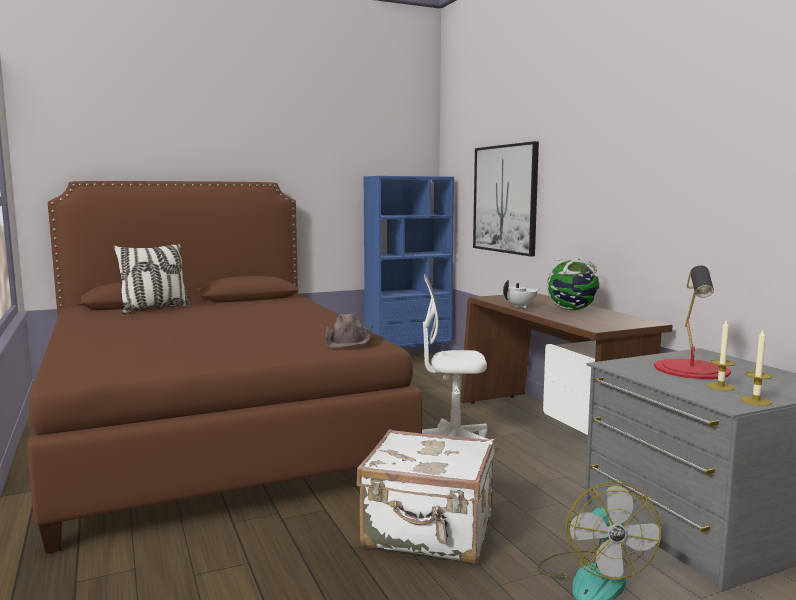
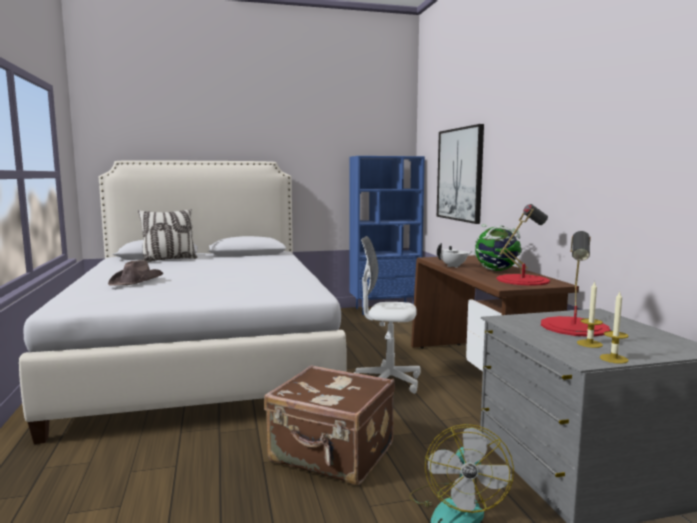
camera: 10 degrees right, 0 degrees up
(211, 429) = (202, 357): brown bed -> white bed
(349, 340) = (294, 289): brown hat -> brown hat (137, 281)
(429, 532) = (332, 454): white suitcase -> brown suitcase
(609, 320) = (522, 280): none -> red table lamp

